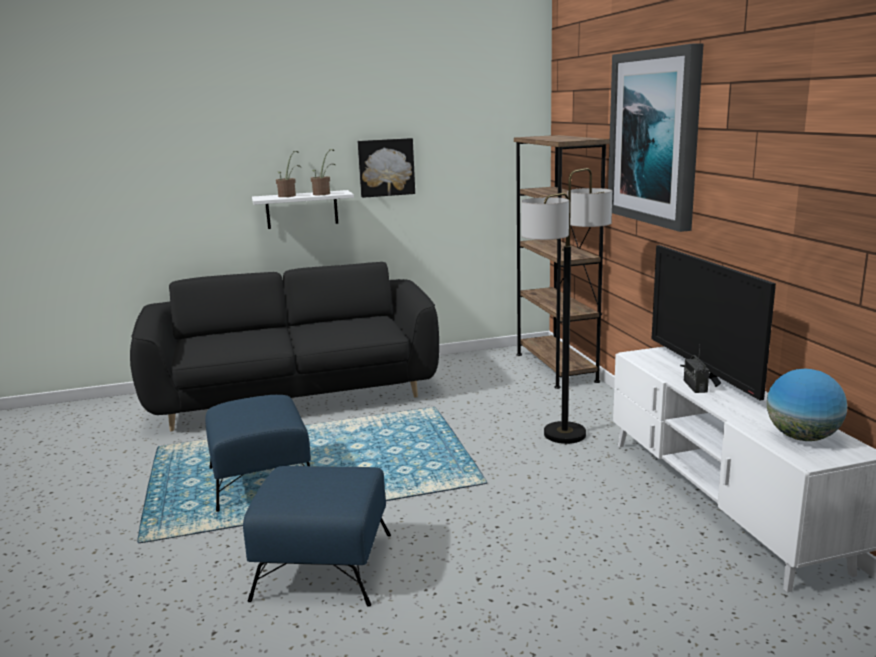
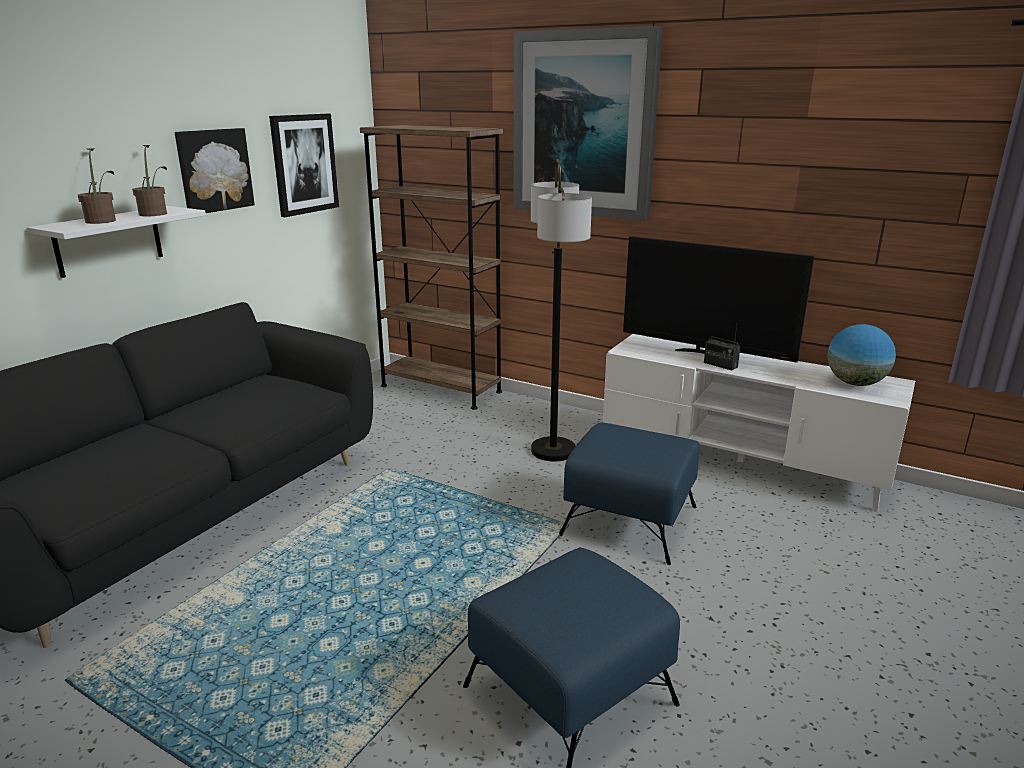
camera: 45 degrees left, 5 degrees up
(261, 480) = (323, 643): blue ottoman -> blue ottoman (630, 521)
(469, 165) = (304, 164): none -> picture

